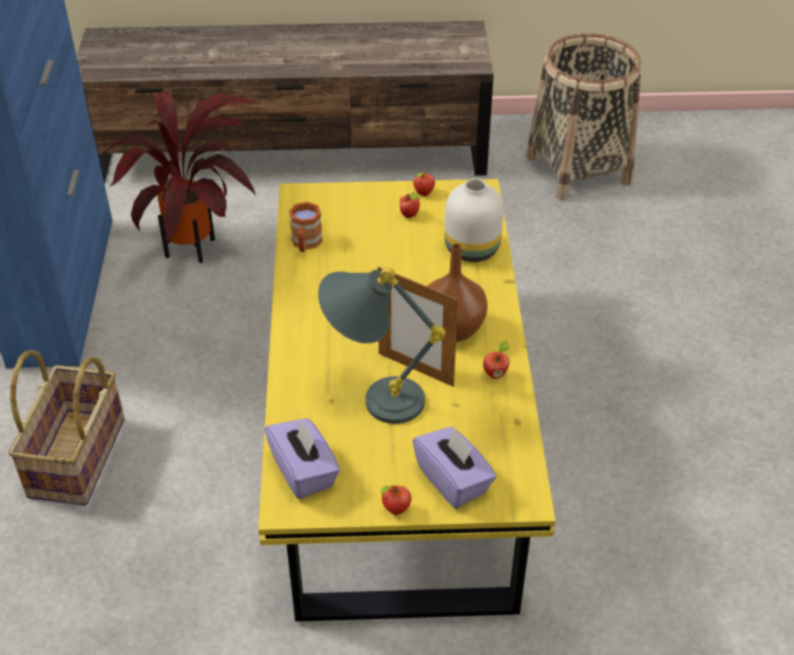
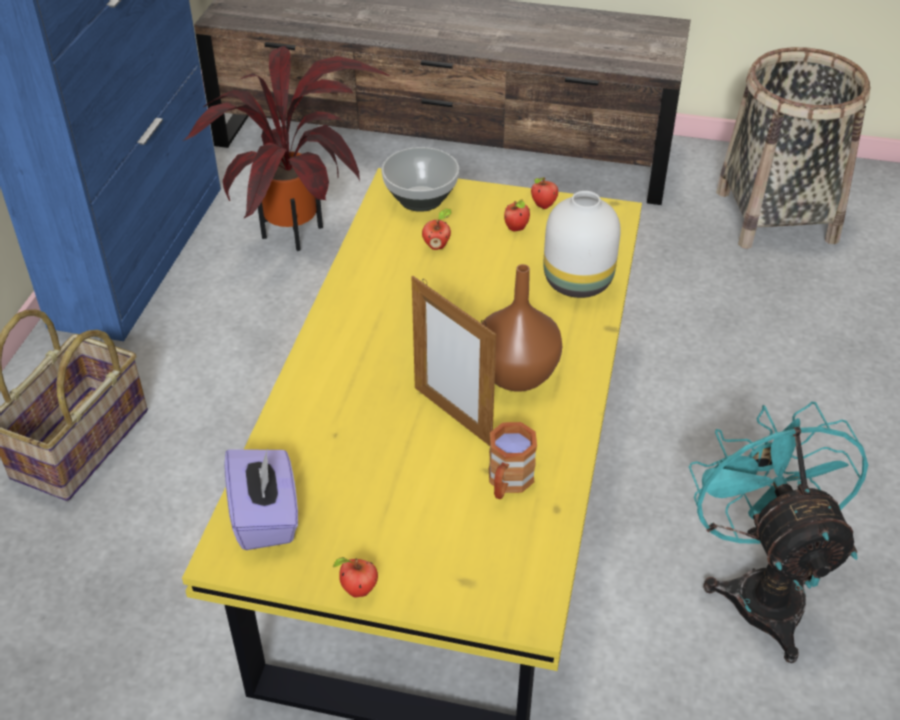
camera: 15 degrees right, 0 degrees up
(305, 244) = (379, 241): brown mug -> brown mug (507, 483)
(325, 204) = (421, 199): none -> bowl
(373, 397) = (386, 440): grey table lamp -> none
(453, 480) = (445, 568): purple tissue box -> none
(495, 374) = (550, 441): apple -> apple (437, 245)
(651, 457) = (760, 588): none -> turquoise fan

